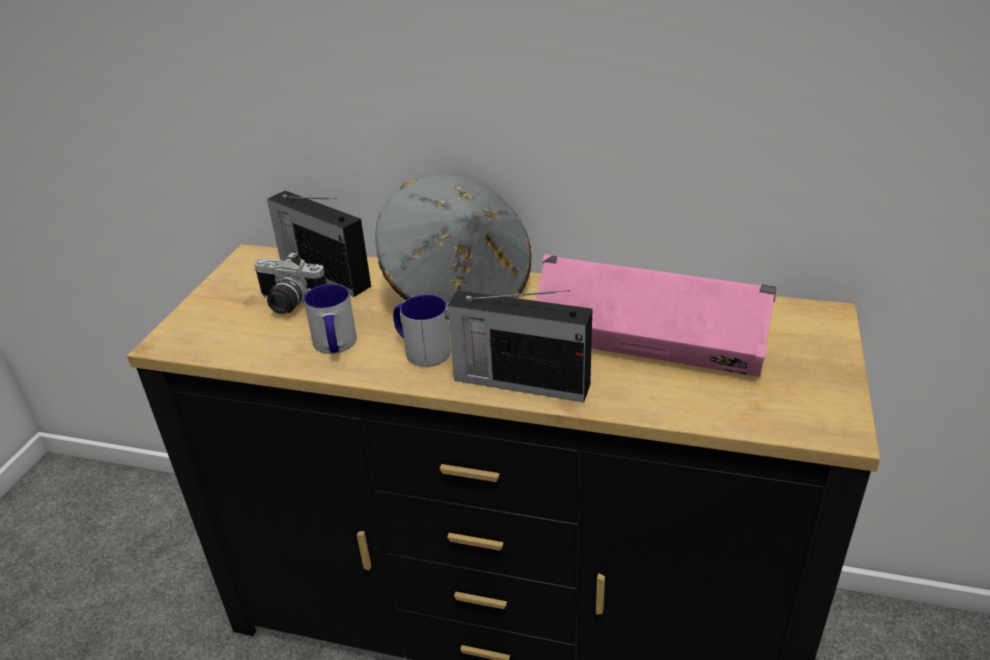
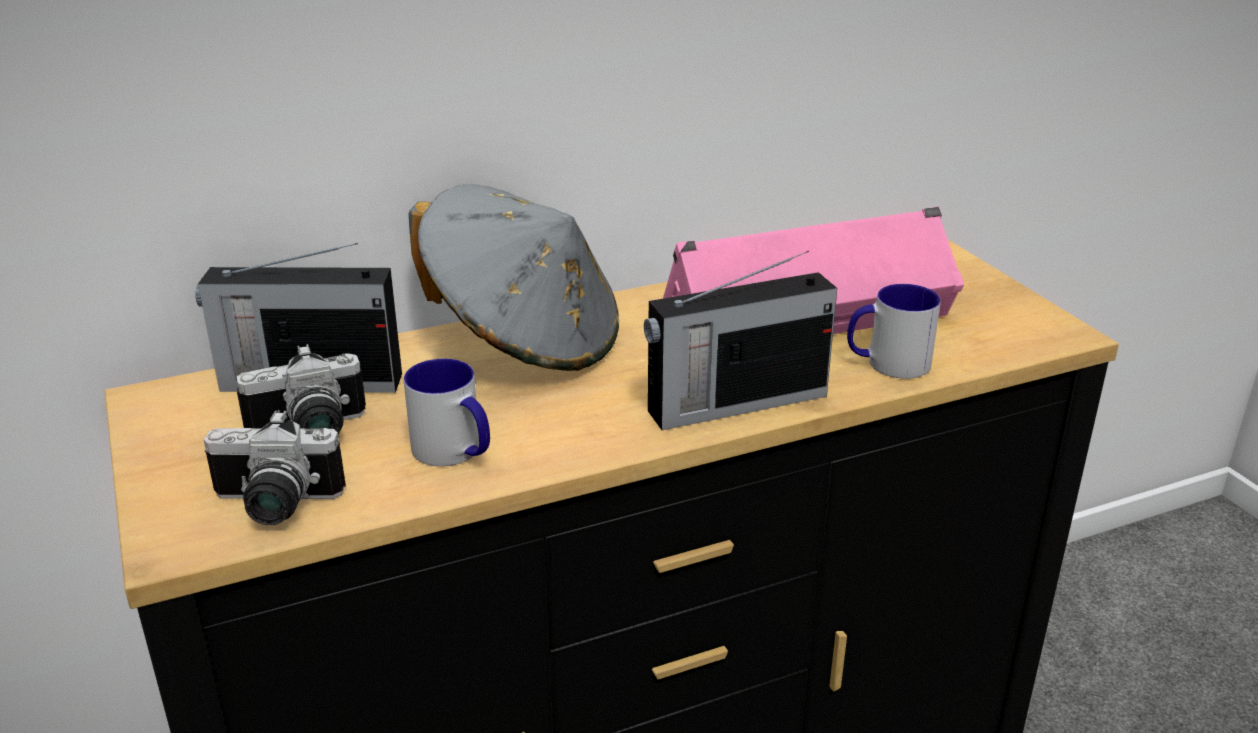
camera: 40 degrees left, 5 degrees down
(225, 339) = (273, 506): none -> camera
(421, 350) = (575, 415): mug -> mug (887, 363)

